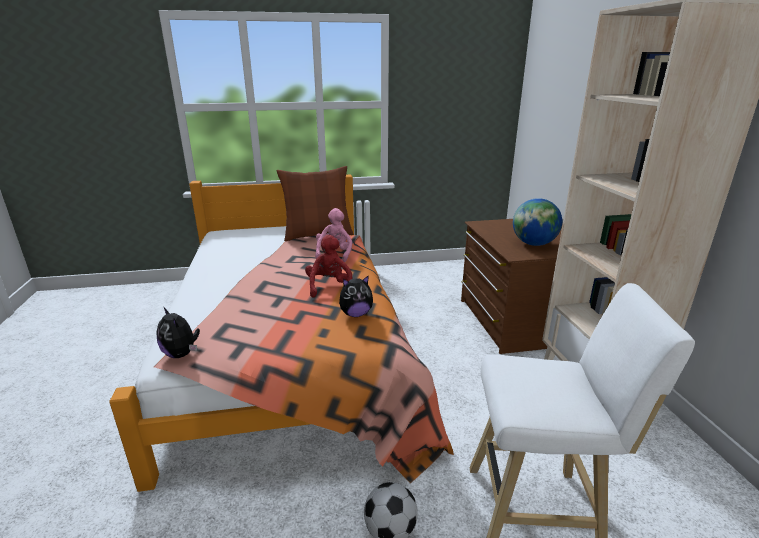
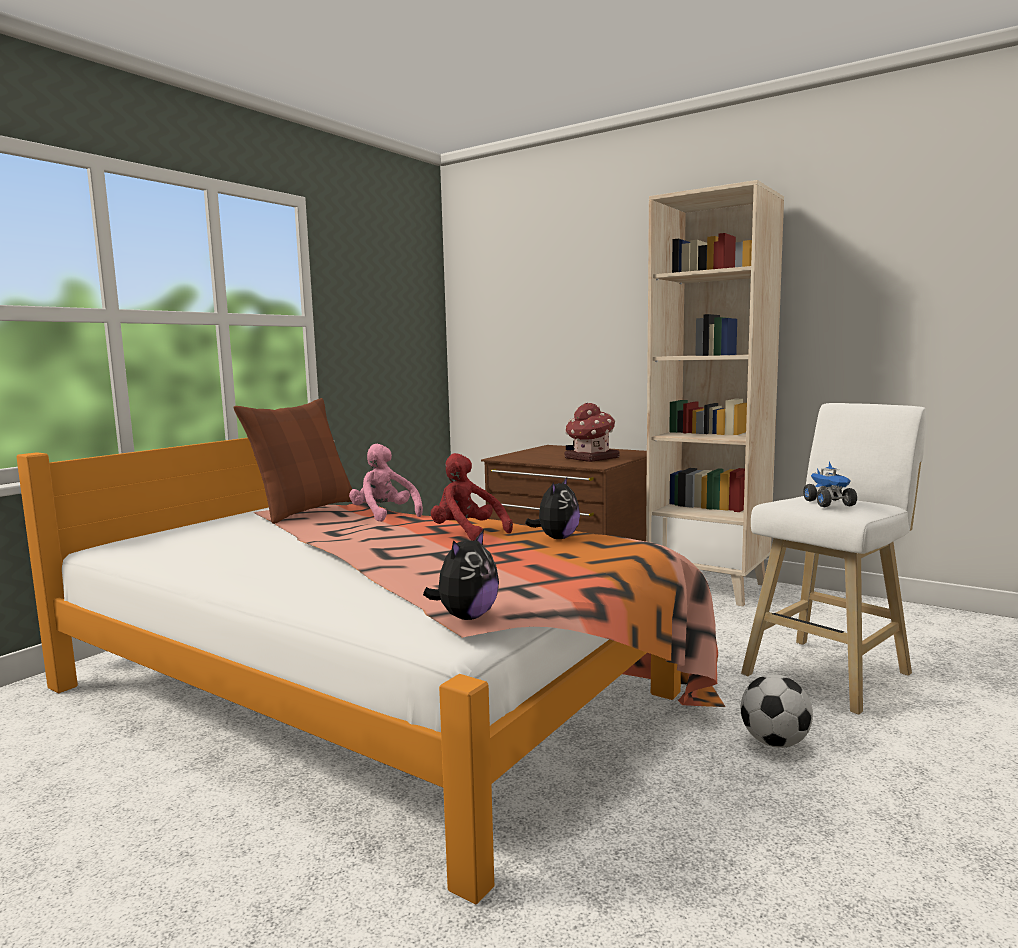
camera: 45 degrees left, 15 degrees down
(182, 354) = (466, 616): plush toy -> plush toy turned 60 degrees counterclockwise
(529, 387) = (830, 503): none -> toy truck
(533, 244) = (590, 458): globe -> toy house

